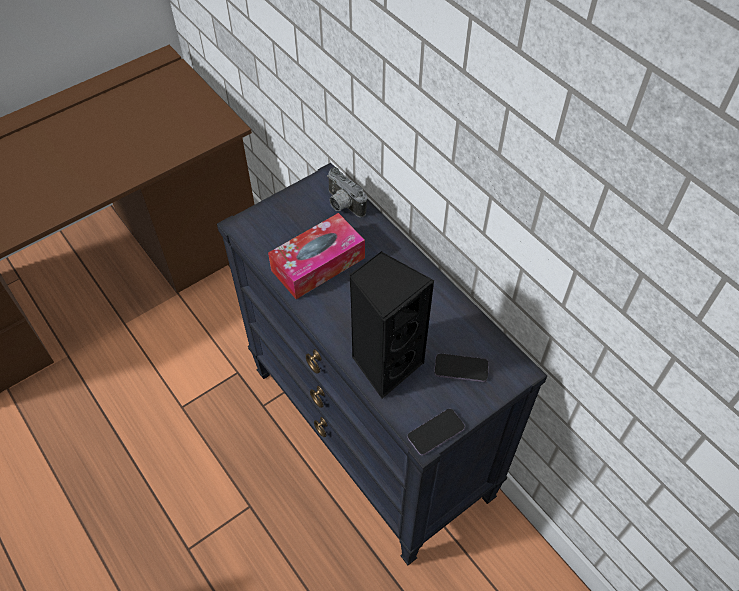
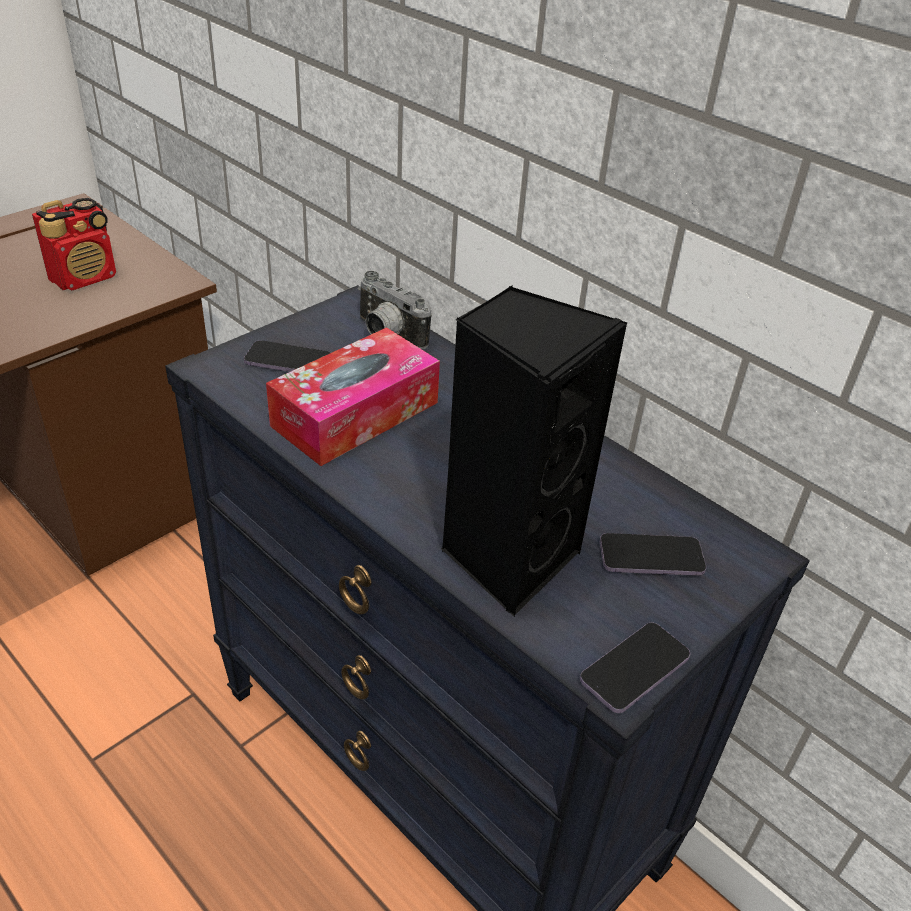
camera: 10 degrees left, 15 degrees down
(171, 122) = (85, 278): none -> radio
(284, 223) = (288, 361): none -> phone

